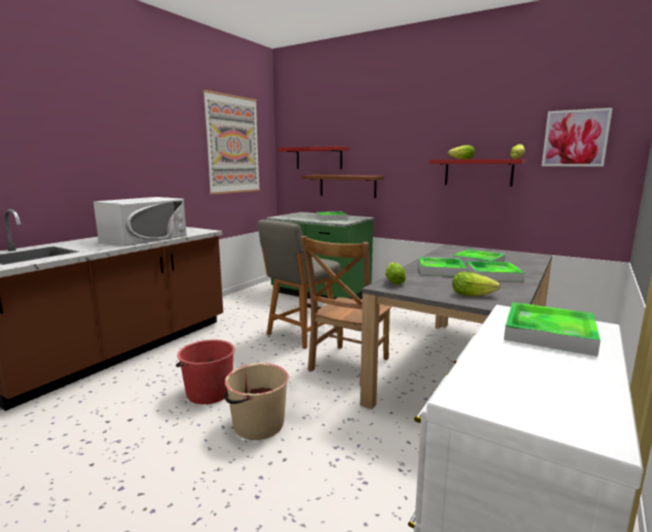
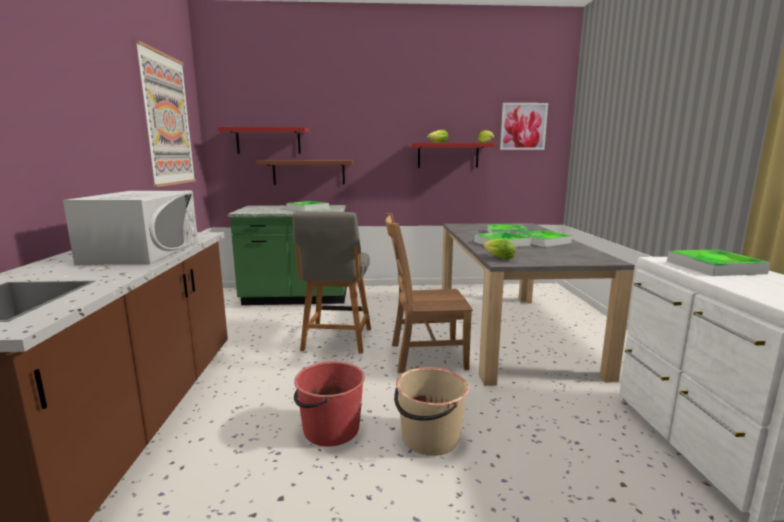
camera: 35 degrees left, 0 degrees up
(347, 366) = (424, 356): brown chair -> brown chair turned 90 degrees clockwise
(475, 295) = (573, 257): lettuce -> none

